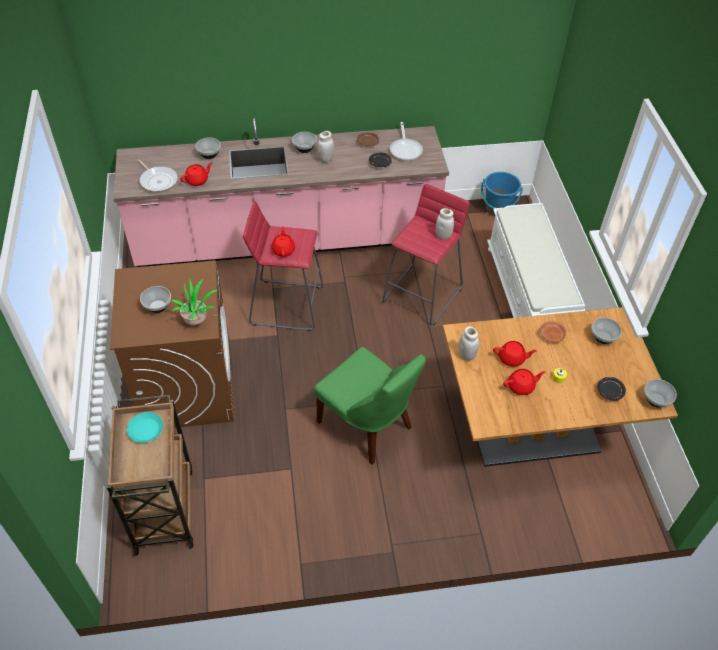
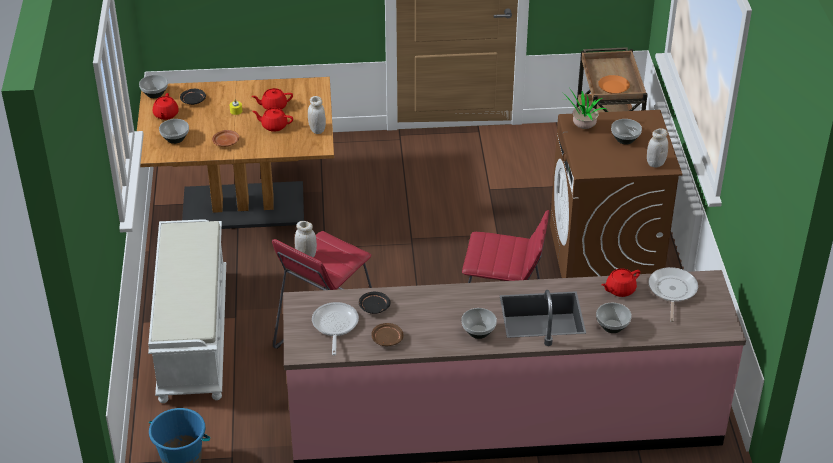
camera: 175 degrees left, 10 degrees down
(145, 430) = (613, 87): turquoise plate -> orange plate
(158, 180) = (672, 291): frying pan -> frying pan turned 45 degrees clockwise
(283, 250) = (502, 245): red teapot -> red teapot (165, 115)
(326, 159) = (449, 314): white jar -> white jar (655, 163)
(368, 427) = (411, 216): green chair -> none

